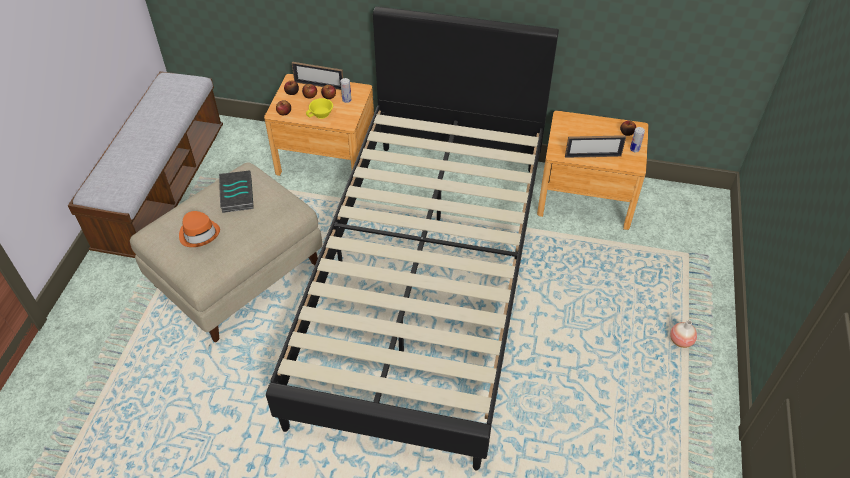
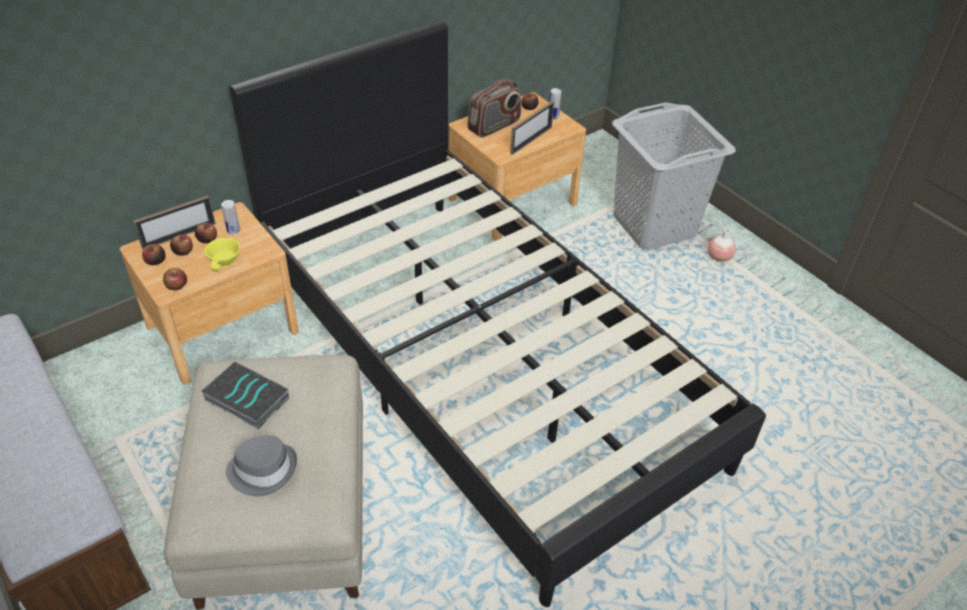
camera: 50 degrees left, 5 degrees down
(199, 233) = (263, 470): orange hat -> grey hat
(582, 131) = (494, 126): none -> radio
(664, 283) = (654, 225): none -> grey laundry basket

